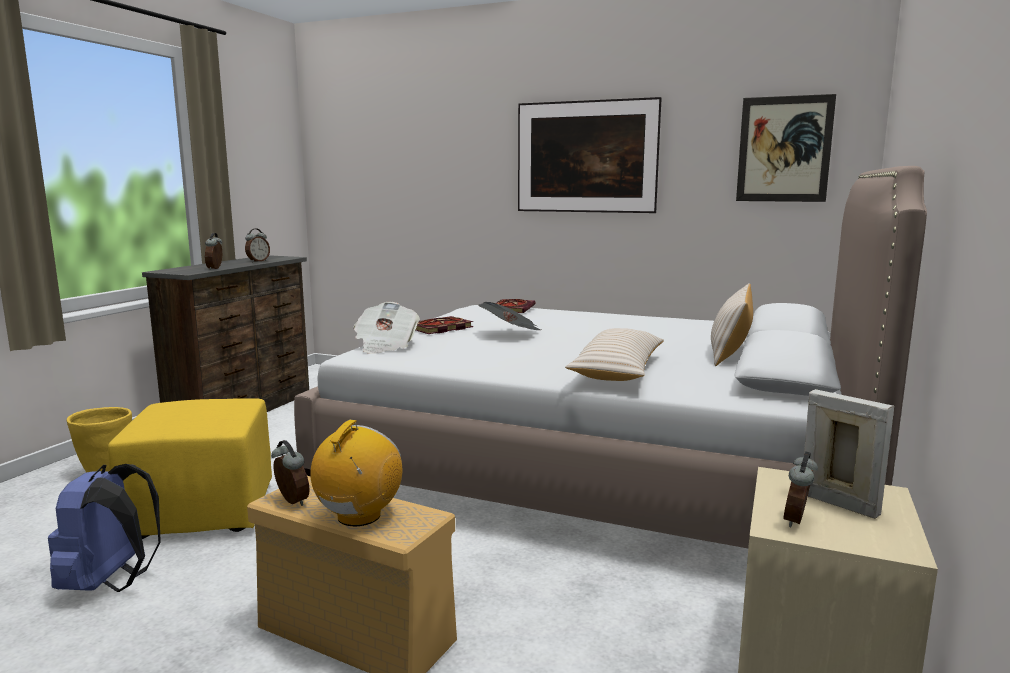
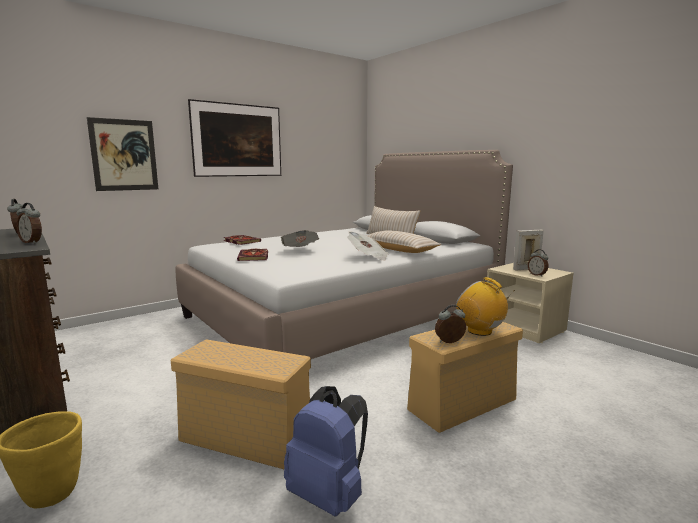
camera: 60 degrees left, 0 degrees up
(202, 511) = (243, 439): yellow ottoman -> beige storage box
(385, 346) = (276, 269): newspaper -> newspaper (368, 257)
(784, 149) = (334, 142): picture -> picture (124, 155)

